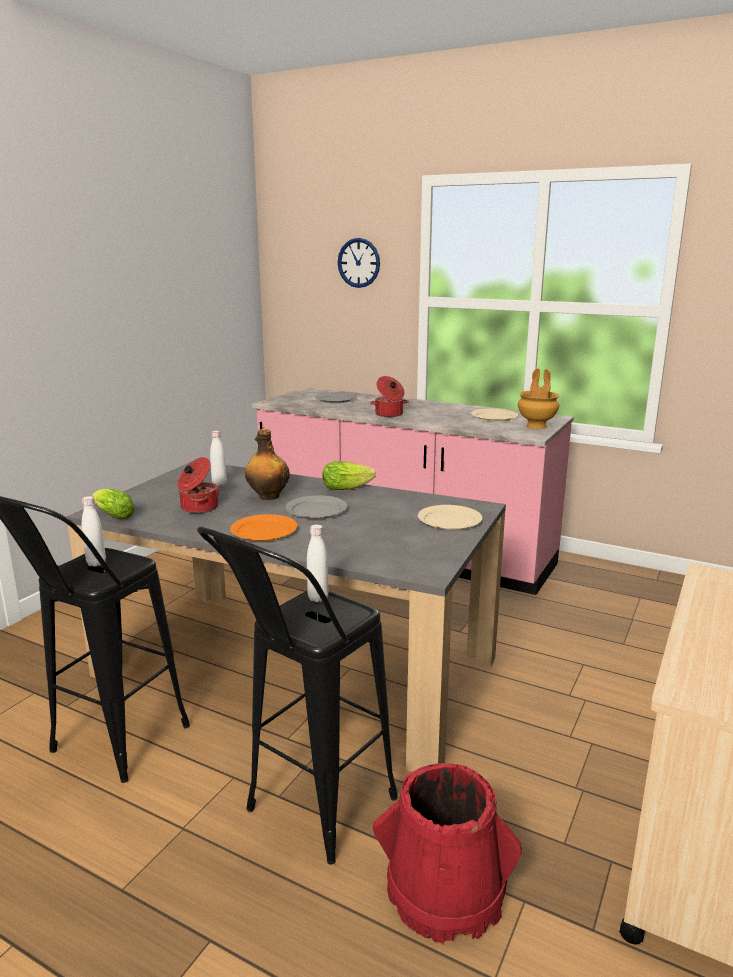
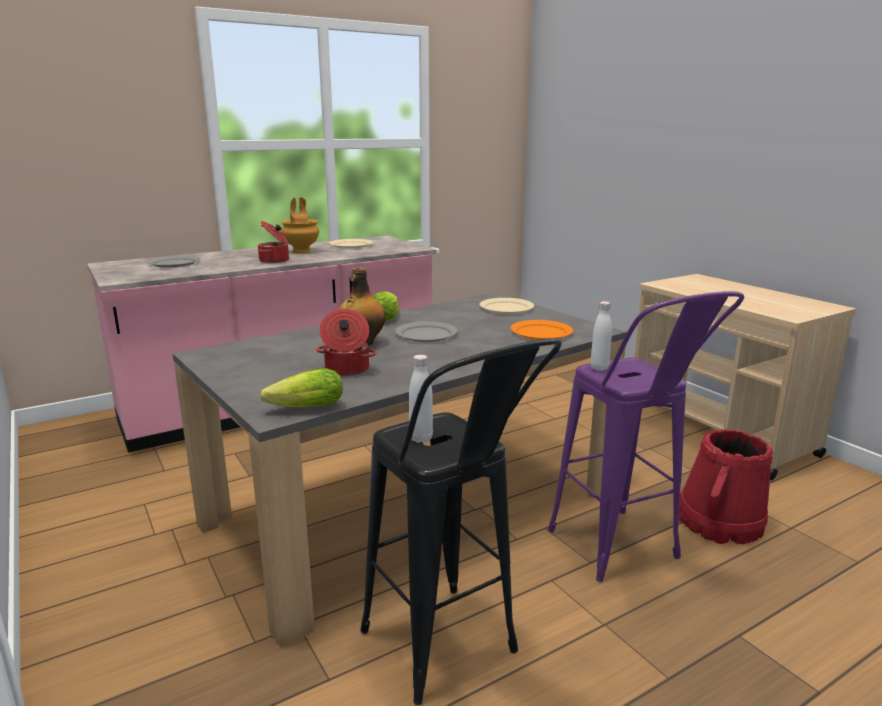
camera: 60 degrees left, 0 degrees up
(219, 484) = (286, 353): white bottle -> none
(264, 530) = (451, 356): orange plate -> orange plate (541, 332)
(307, 818) = (624, 555): black stool -> purple stool
(359, 263) = (122, 103): wall clock -> none
(537, 426) = (397, 243): brown vase -> brown vase (302, 251)

